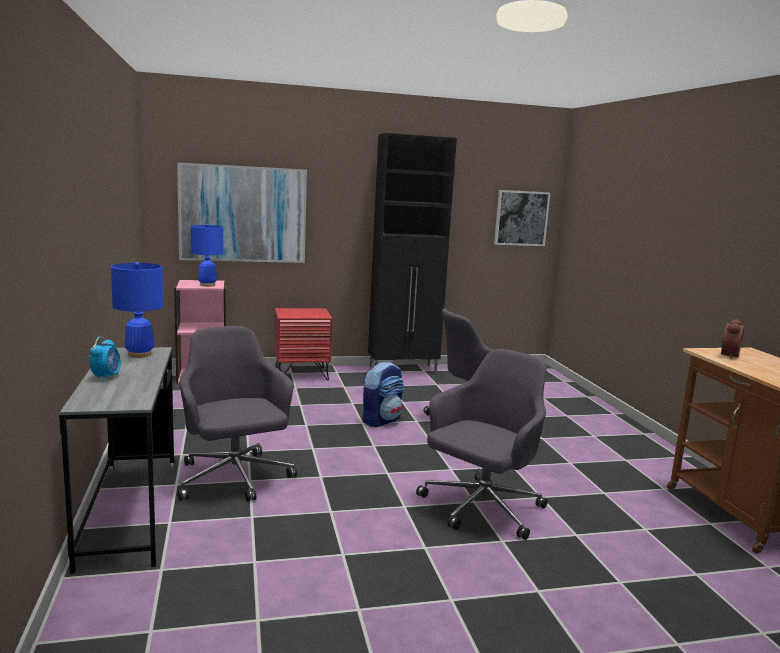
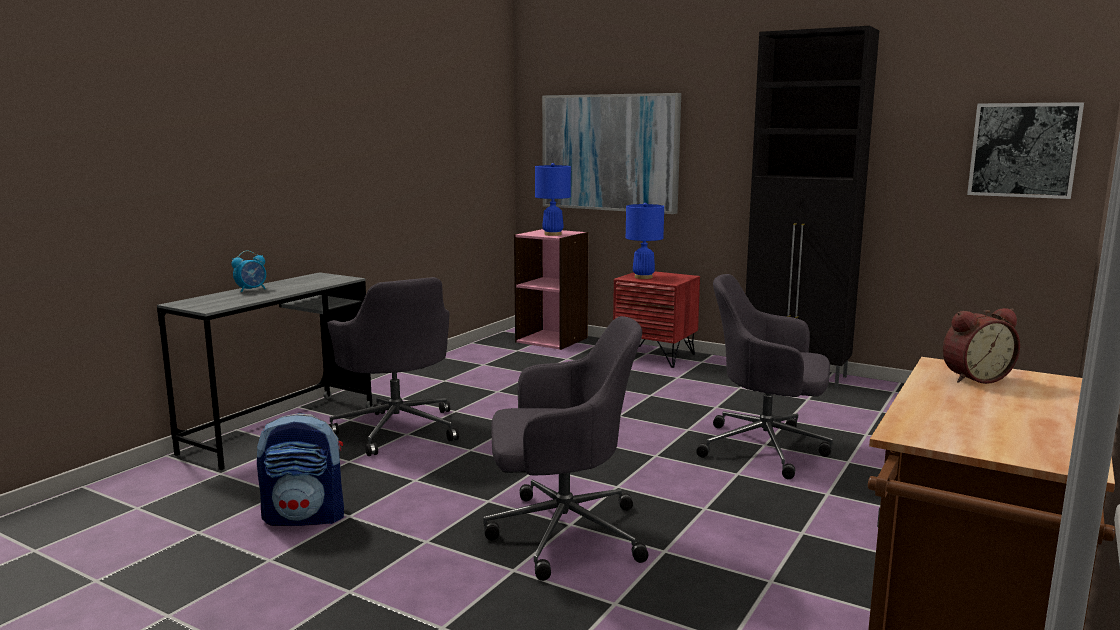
camera: 45 degrees right, 0 degrees up
(139, 354) = (324, 279): blue table lamp -> blue table lamp (643, 277)
(234, 479) = (397, 429): grey office chair -> grey office chair turned 135 degrees clockwise
(381, 420) = (646, 419): backpack -> backpack (306, 517)

